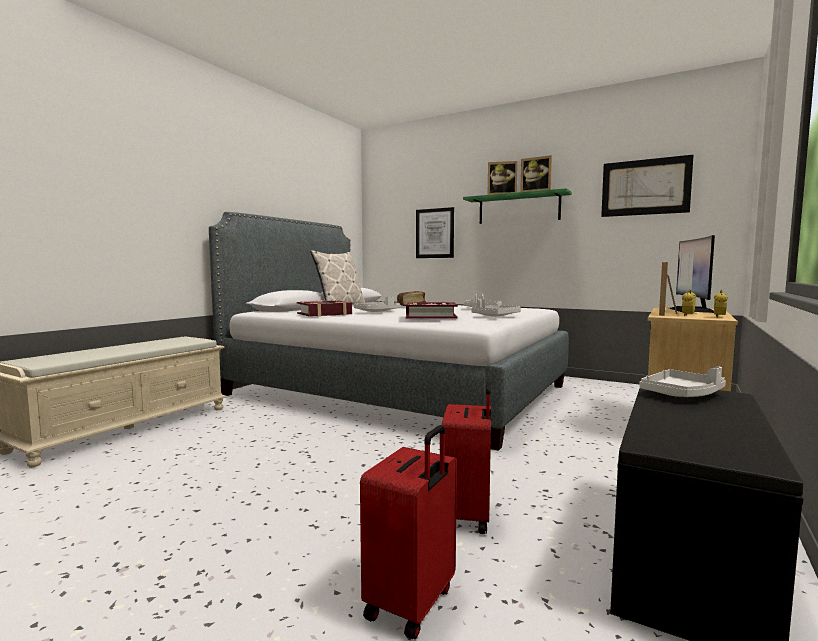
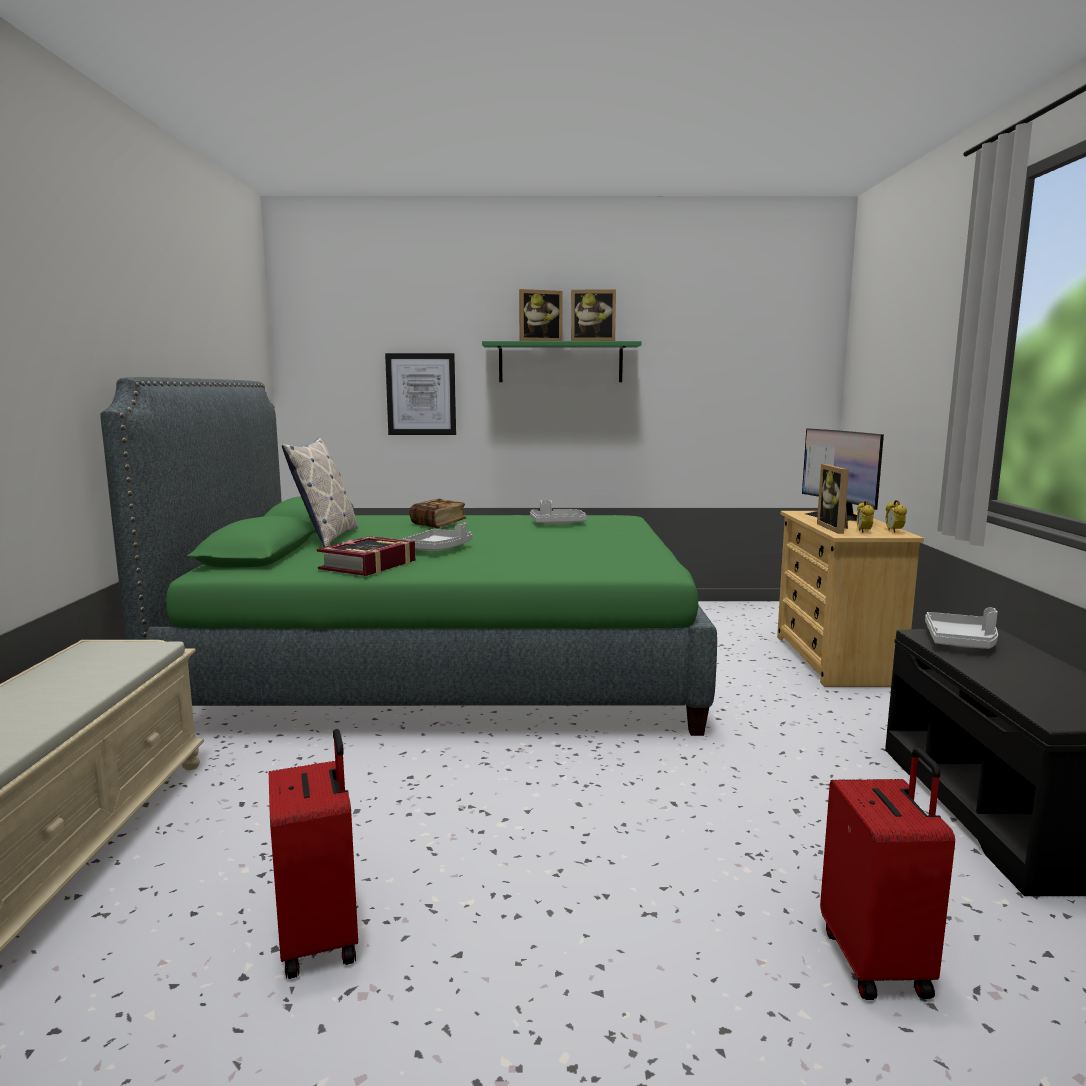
camera: 30 degrees left, 5 degrees up
(396, 390) = (446, 666): grey bed -> green bed
(430, 316) = (563, 557): book -> none
(468, 516) = (789, 836): red suitcase -> red suitcase (321, 938)
(495, 316) = (628, 544): grey tray -> none
(645, 187) = (730, 344): picture -> none

